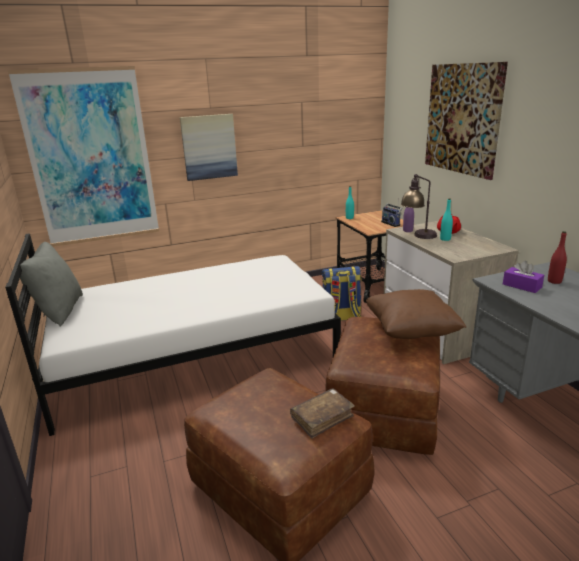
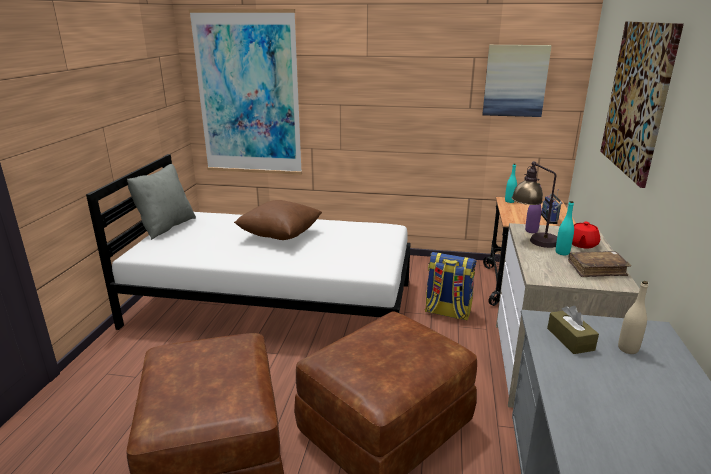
camera: 30 degrees right, 0 degrees up
(209, 147) = (360, 97): picture -> picture (515, 81)
(322, 418) = (231, 399): brown book -> brown book (596, 269)
(411, 331) = (429, 349): brown pillow -> brown pillow (280, 235)
(522, 286) = (570, 339): purple tissue box -> brown tissue box
(554, 281) = (628, 349): red bottle -> beige bottle

